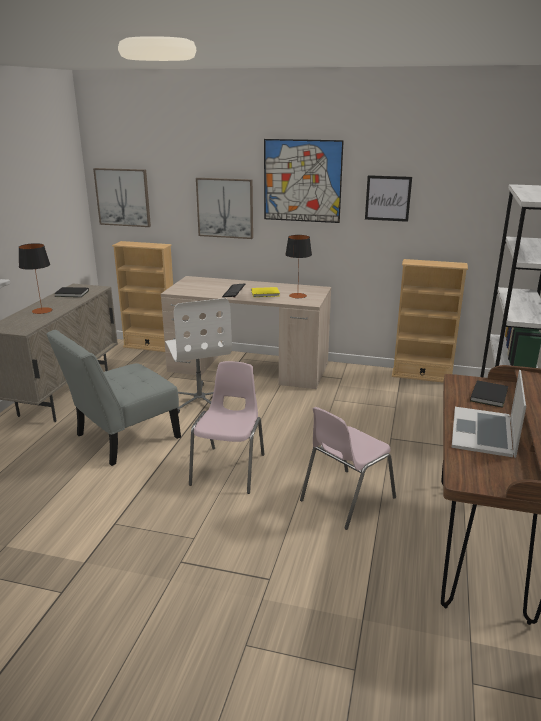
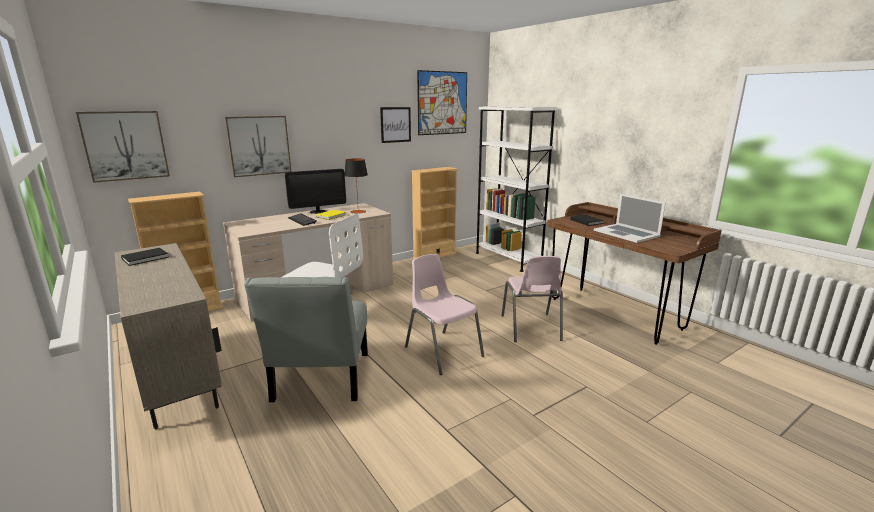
camera: 50 degrees left, 5 degrees down
(42, 311) = (154, 278): table lamp -> none
(268, 285) = (318, 211): none -> monitor
(302, 181) = (330, 114): picture -> picture (442, 103)

